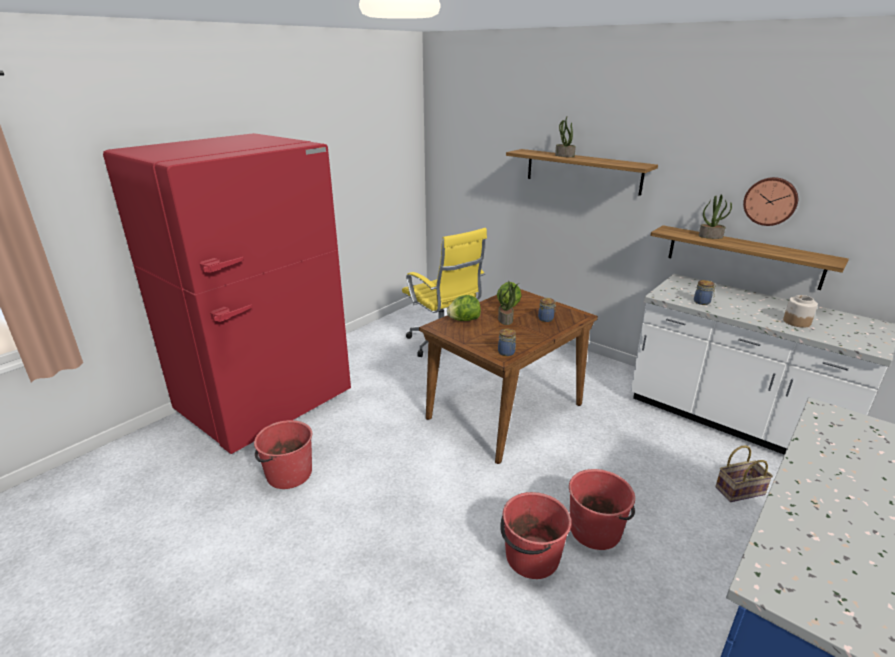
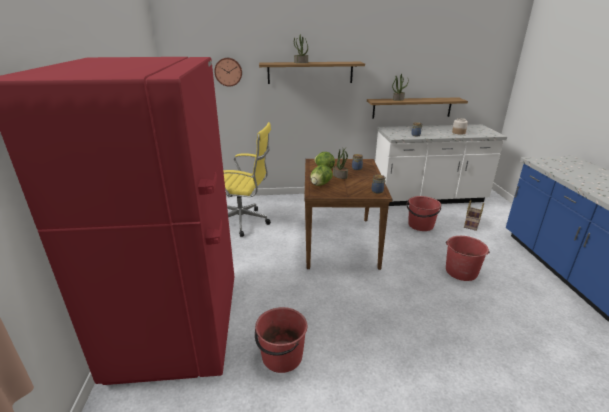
camera: 45 degrees left, 0 degrees up
(531, 557) = (462, 301): red bucket -> red bucket (420, 225)
(770, 201) = (422, 74): wall clock -> wall clock (228, 72)

